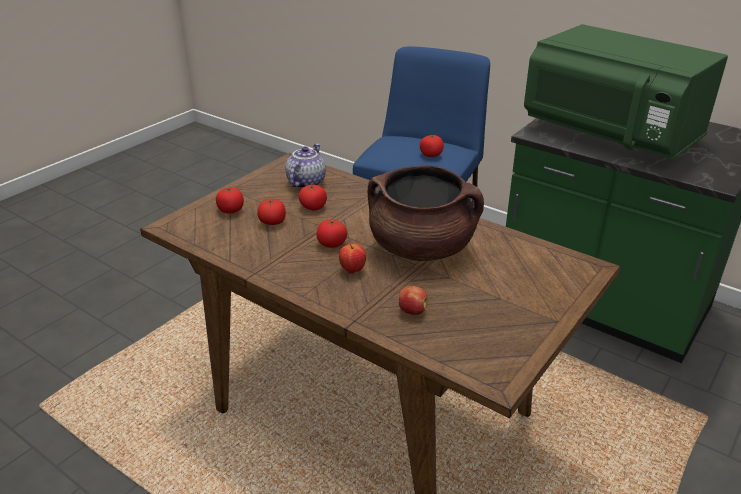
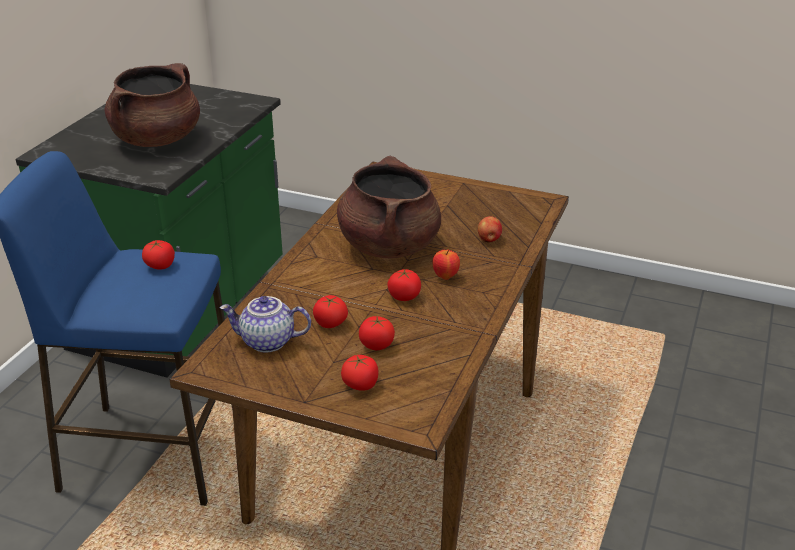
camera: 105 degrees left, 0 degrees up
(610, 134) = (157, 139): green microwave -> brown cooking pot

